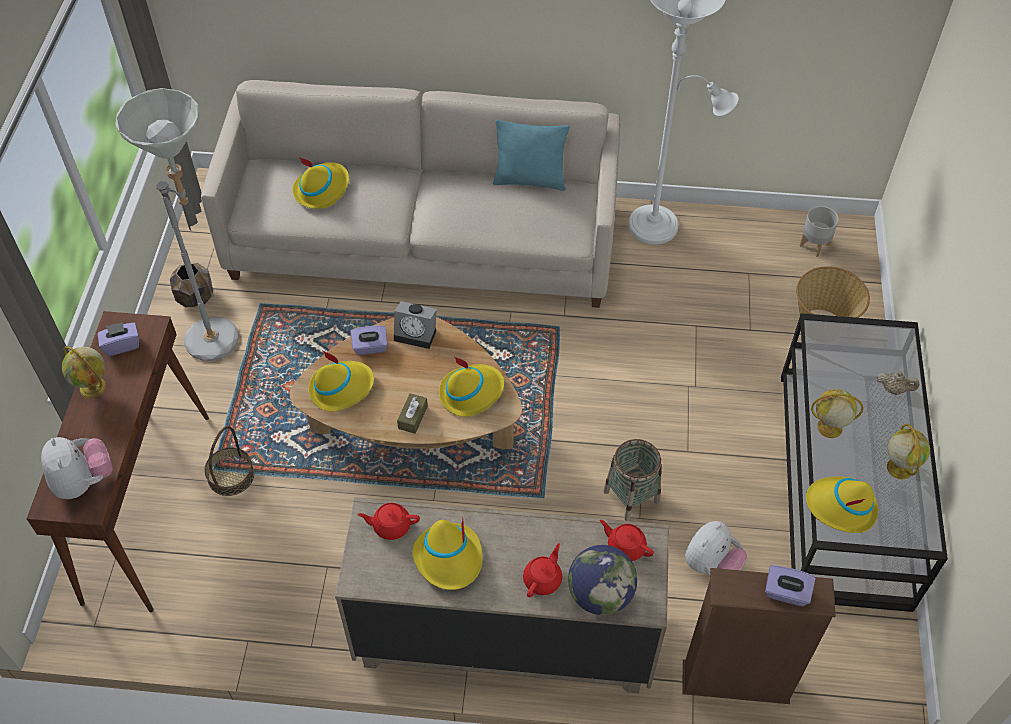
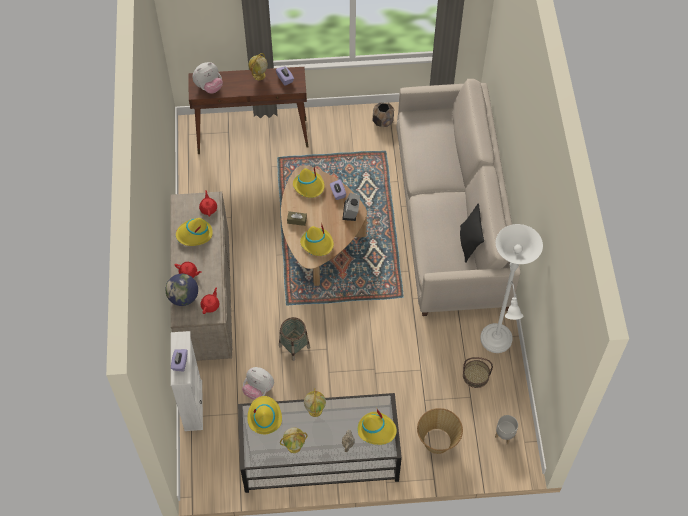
camera: 80 degrees right, 5 degrees up
(223, 342) = (356, 141): grey floor lamp -> none
(231, 475) = (275, 165): basket -> basket (476, 376)
(322, 189) = (433, 144): yellow hat -> yellow hat (377, 430)
(530, 180) = (469, 243): turquoise pillow -> black pillow
(735, 682) = (193, 405): brown bookcase -> white bookcase

